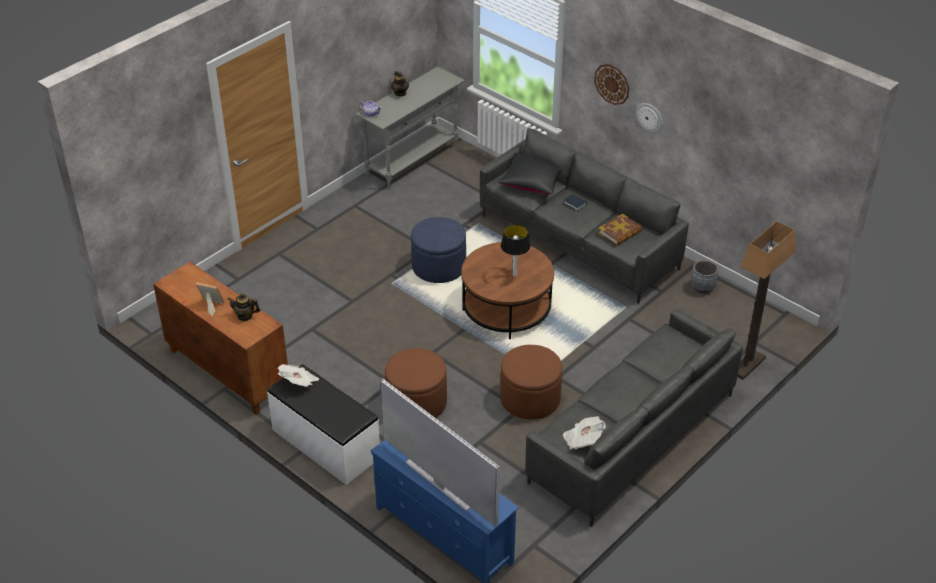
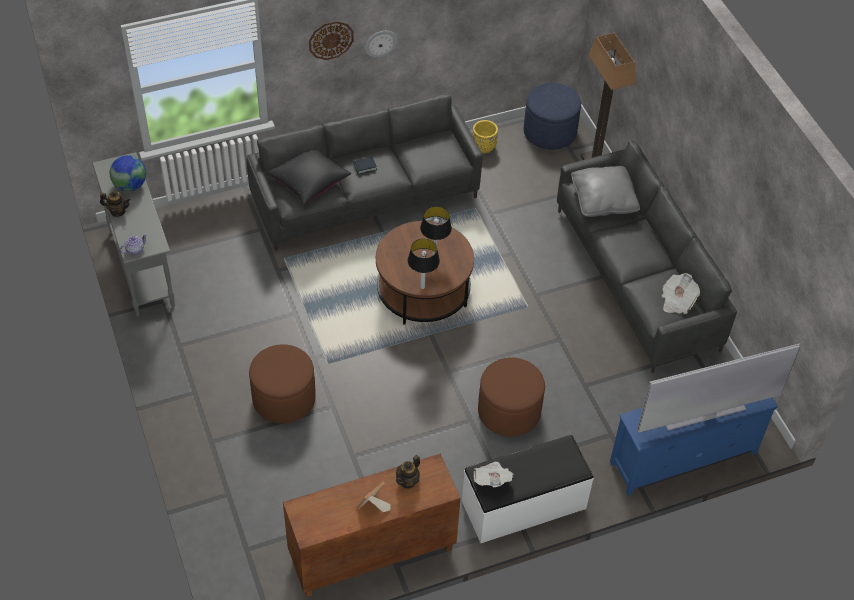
camera: 65 degrees left, 10 degrees up
(429, 89) = (130, 185): none -> globe
(439, 267) = (328, 316): blue ottoman -> blue ottoman (549, 132)
(474, 280) = (422, 287): none -> table lamp
(530, 399) = (552, 326): brown ottoman -> brown ottoman (284, 398)
(620, 232) = (428, 156): book -> none
(665, 352) = (603, 199): none -> grey pillow
(702, 288) = (484, 147): grey planter -> yellow planter

